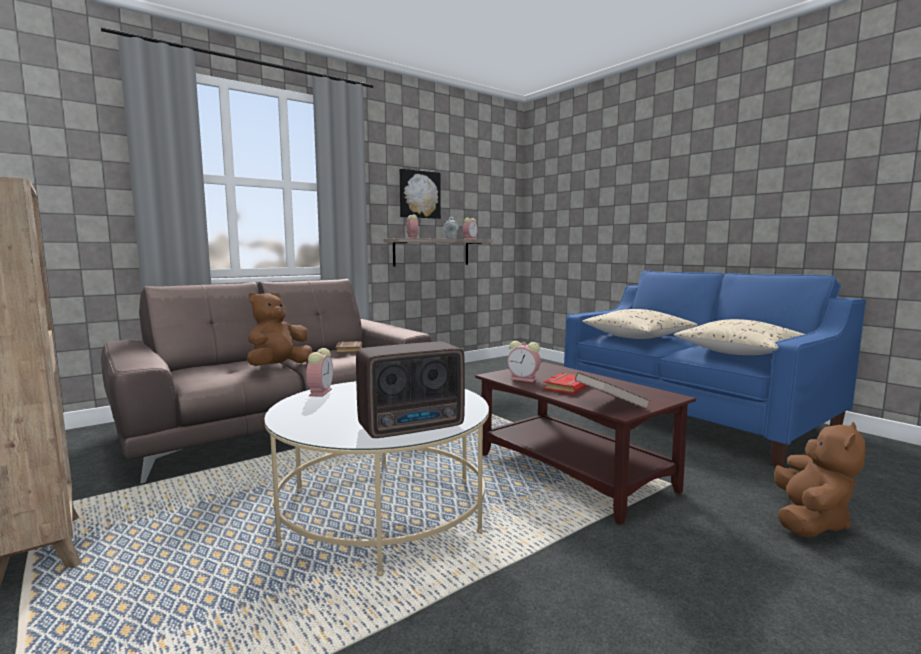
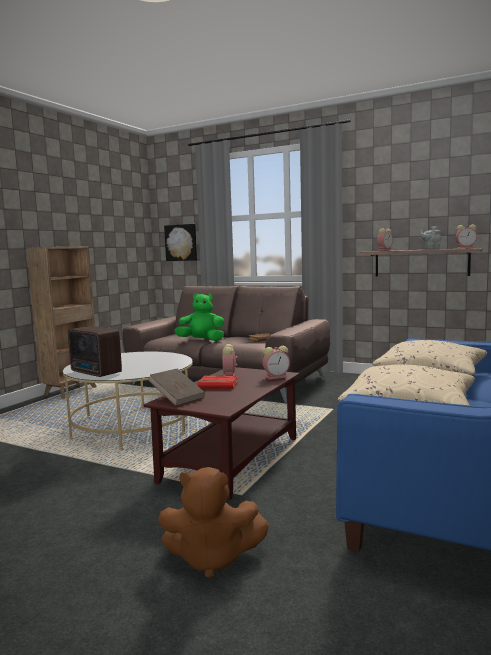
camera: 65 degrees right, 0 degrees up
(278, 367) = (201, 340): brown plush toy -> green plush toy
(320, 392) = (147, 353): alarm clock -> alarm clock (277, 377)
(419, 194) = (407, 207): picture -> picture (181, 242)

